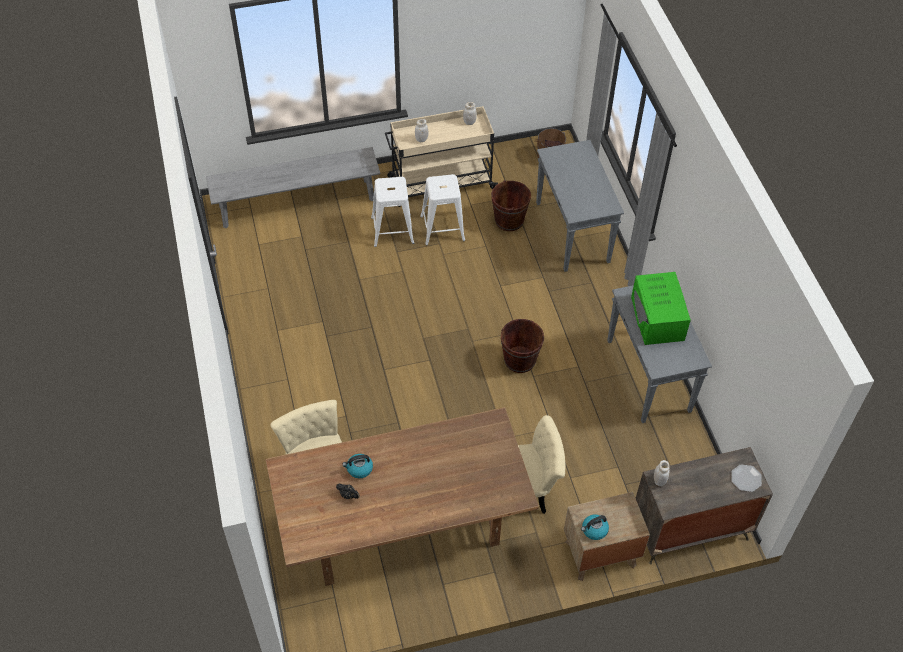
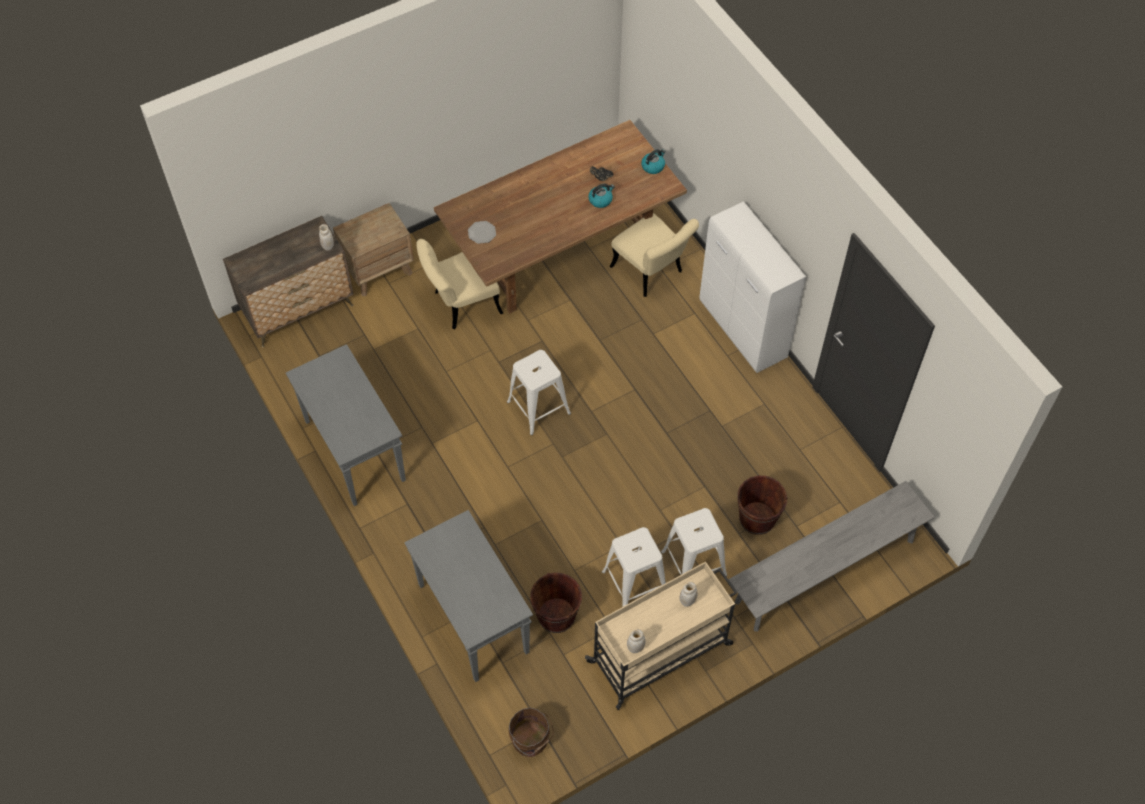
camera: 165 degrees right, 5 degrees up
(261, 398) = (743, 330): none -> white cabinet
(475, 374) = (538, 407): none -> white stool
(520, 360) = (496, 434): brown bucket -> brown bucket (757, 519)
(594, 530) = (382, 219): kettle -> kettle (653, 166)
(657, 318) = (347, 411): green microwave -> none
(746, 478) = (247, 266): plate -> plate (482, 233)

